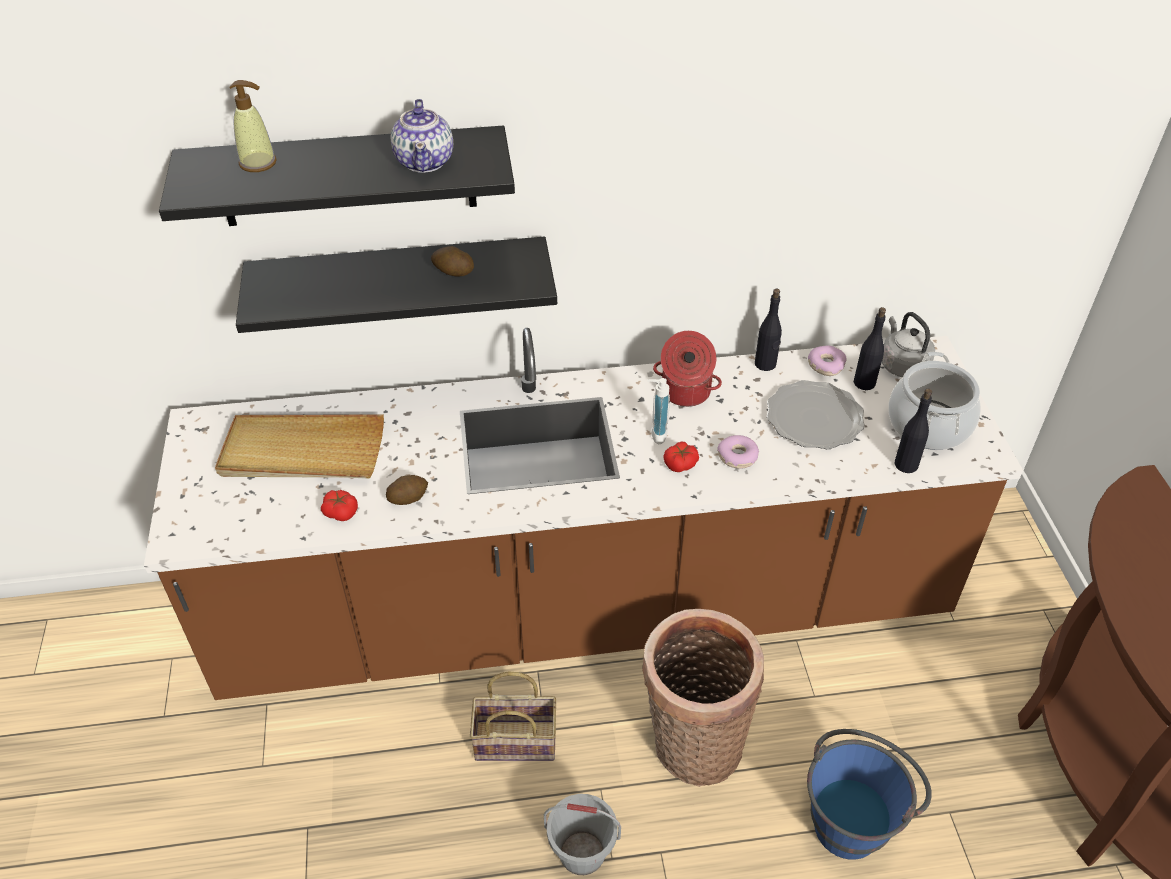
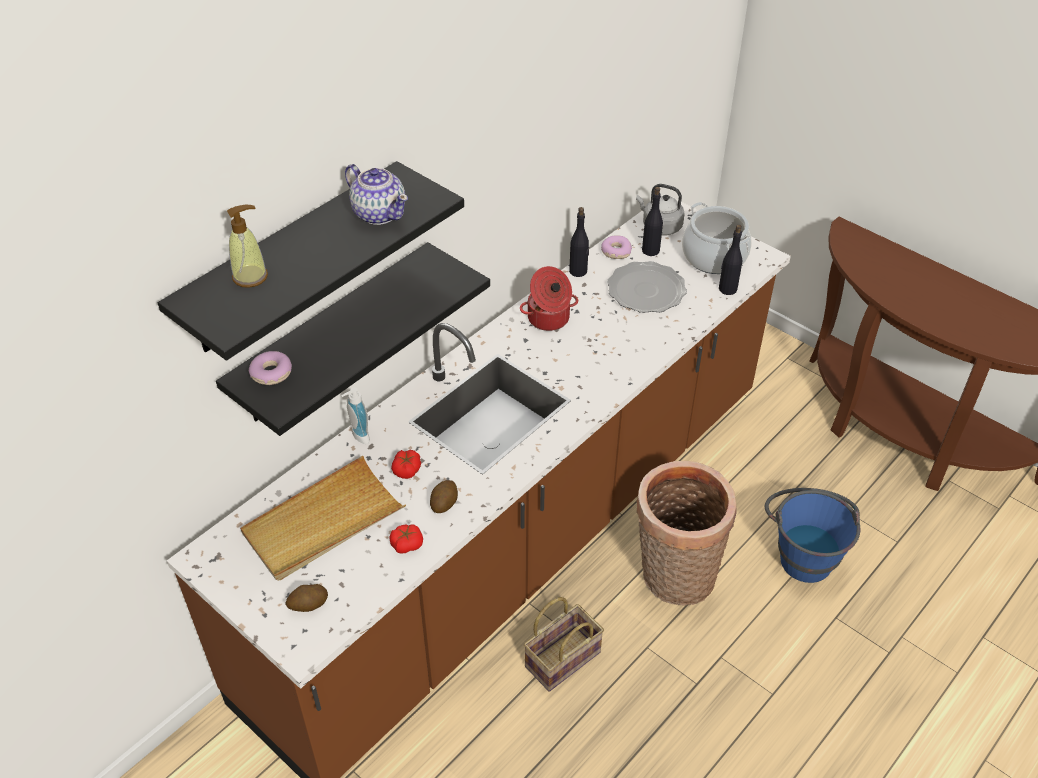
camera: 40 degrees left, 0 degrees up
(453, 272) = (395, 301): potato -> potato (308, 605)
(582, 852) = (676, 694): grey bucket -> none
(655, 433) = (561, 357): soap dispenser -> soap dispenser (358, 437)
(680, 464) = (598, 367): tomato -> tomato (407, 469)
(737, 457) = (628, 342): donut -> donut (271, 373)

